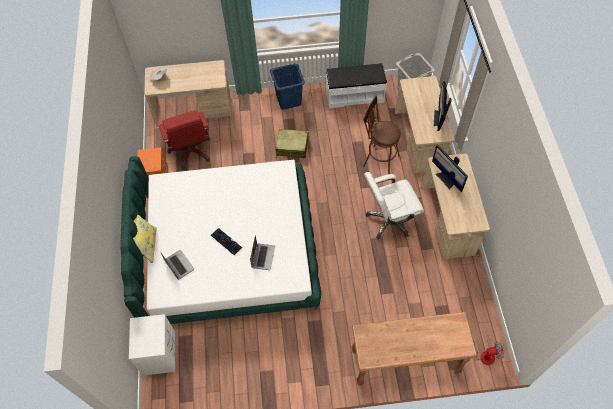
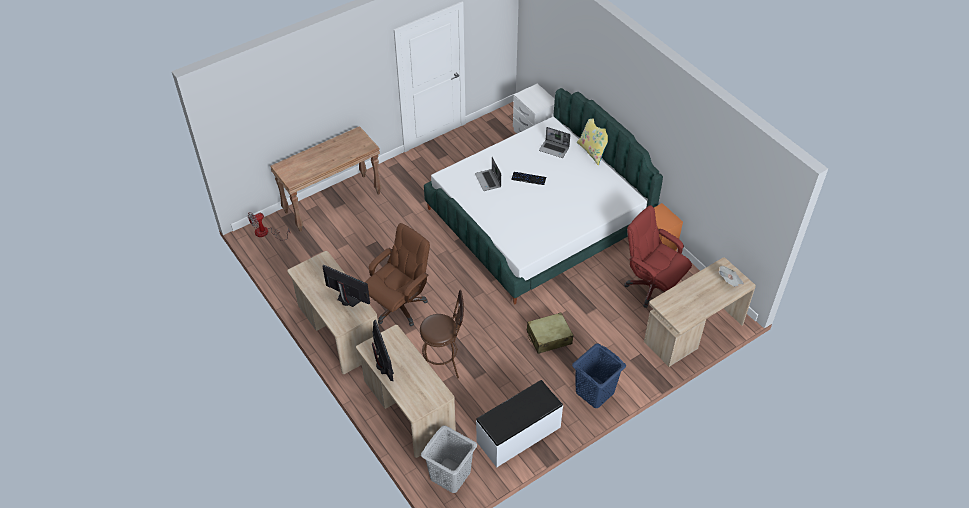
camera: 150 degrees right, 10 degrees down
(389, 220) = (399, 306): white office chair -> brown office chair

